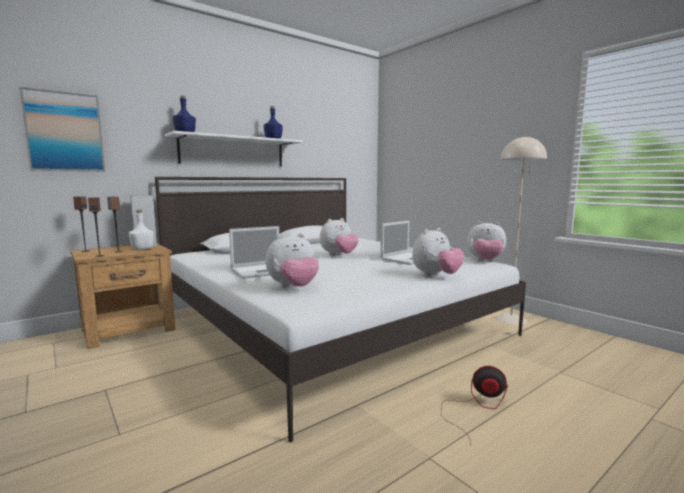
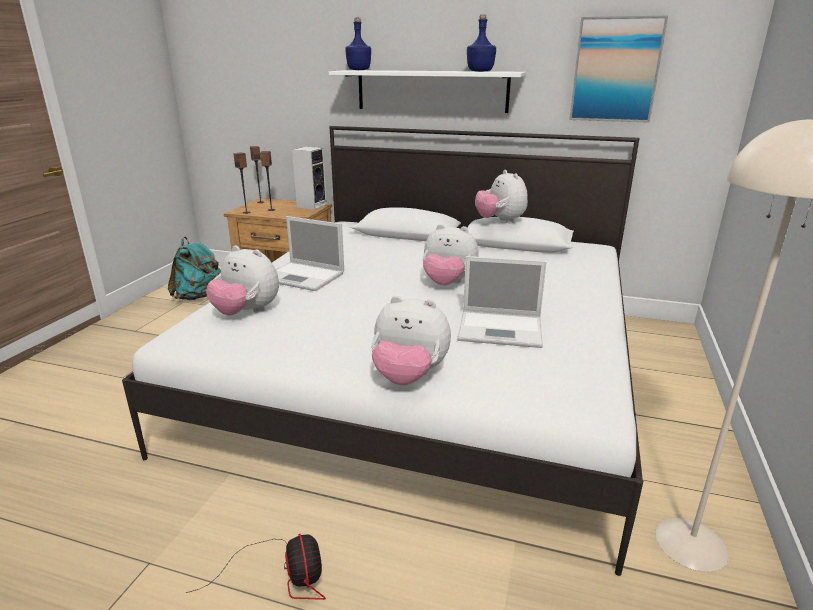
camera: 55 degrees right, 15 degrees up
(39, 365) = (199, 297): none -> turquoise backpack
(64, 132) = (255, 75): picture -> picture (615, 70)
(142, 249) = (292, 211): white bottle -> none
(485, 261) = (602, 397): plush toy -> plush toy (500, 221)

